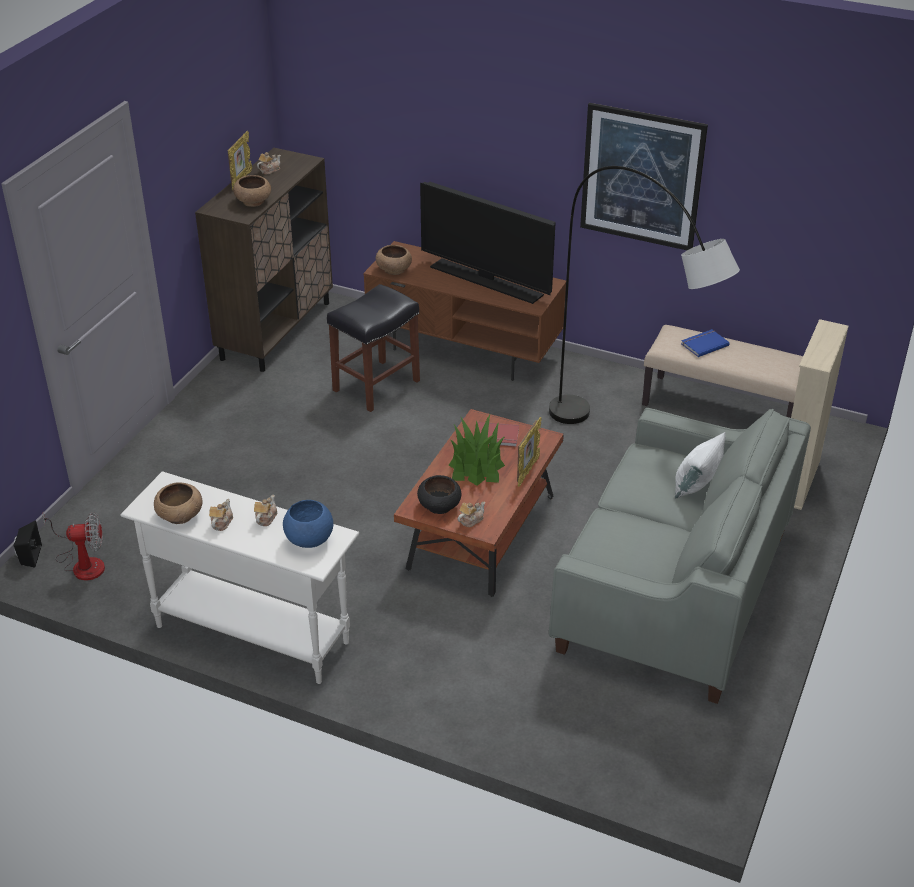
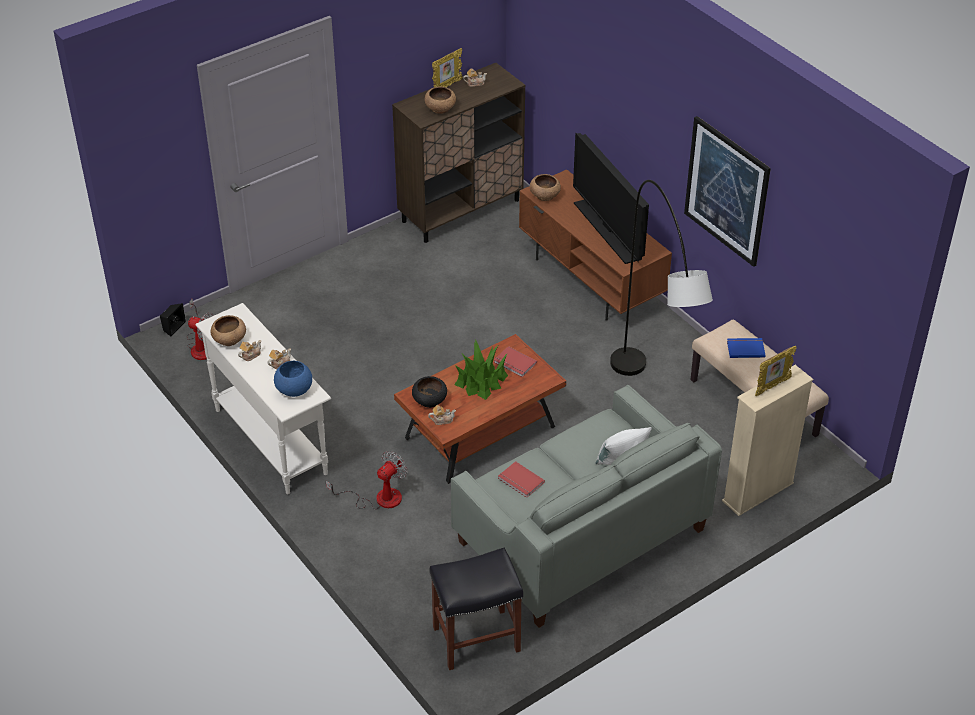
camera: 30 degrees right, 5 degrees up
(376, 385) = (499, 285): black stool -> black stool (477, 638)
(429, 644) = (379, 498): none -> fan
(527, 471) = (513, 399): picture frame -> picture frame (772, 386)
(618, 545) = (520, 481): none -> red book

